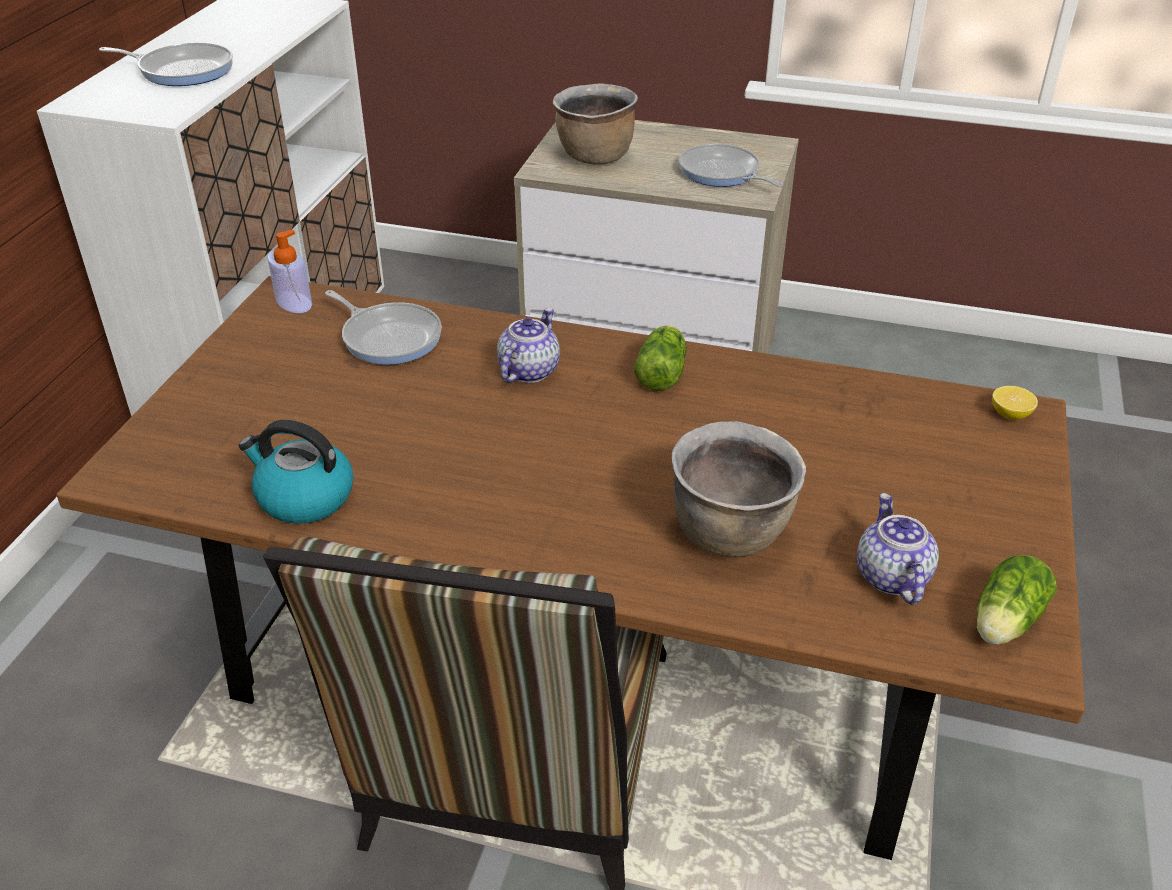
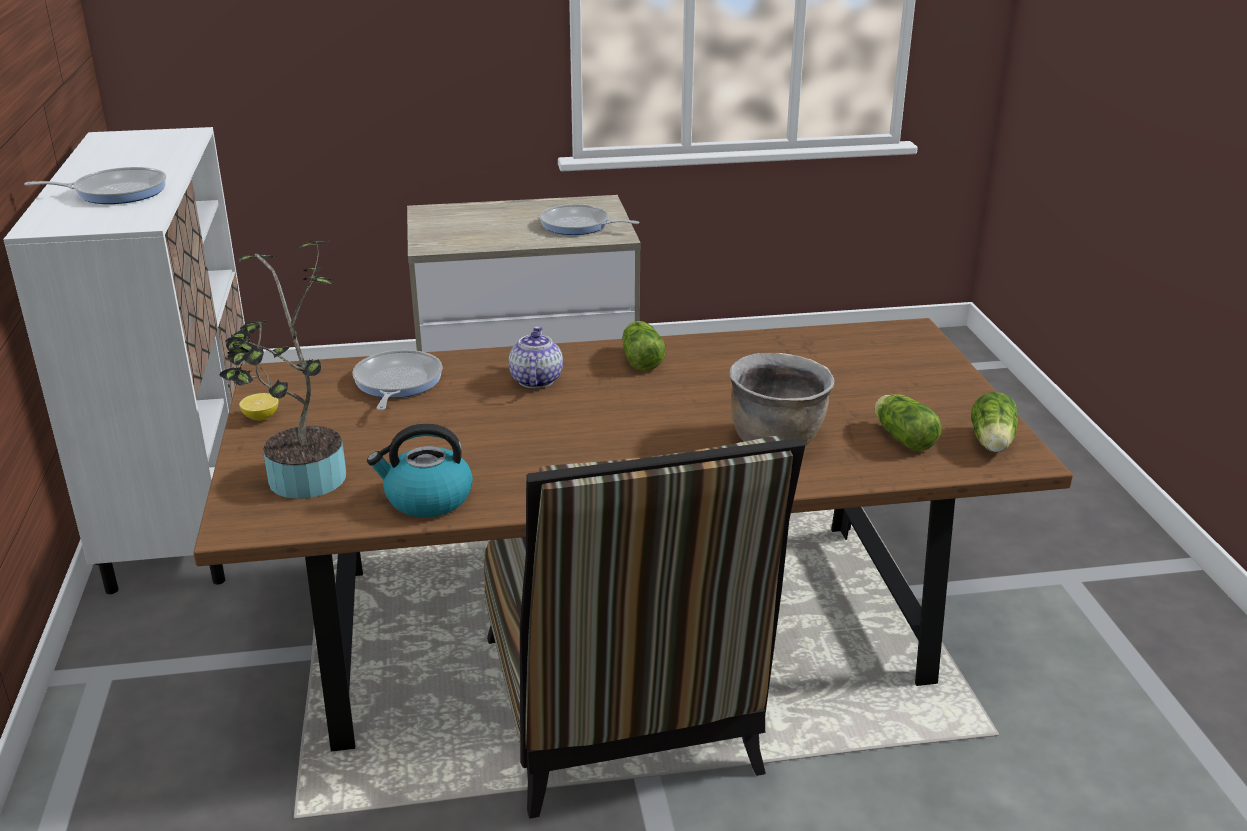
camera: 25 degrees left, 10 degrees down
(208, 440) = (302, 483): none -> potted plant
(293, 302) = (285, 377): soap dispenser -> none
(389, 337) = (396, 383): frying pan -> frying pan turned 105 degrees counterclockwise
(594, 157) = (464, 231): brown cooking pot -> none
(890, 576) = (902, 437): teapot -> lettuce
(1010, 414) = (902, 333): lemon -> lemon (261, 417)

